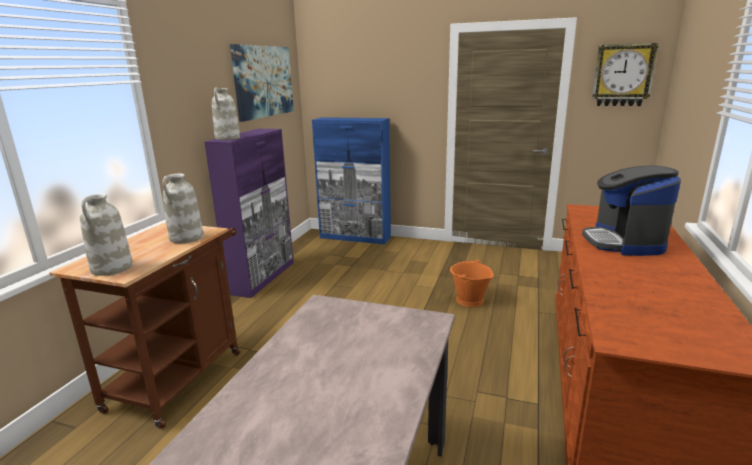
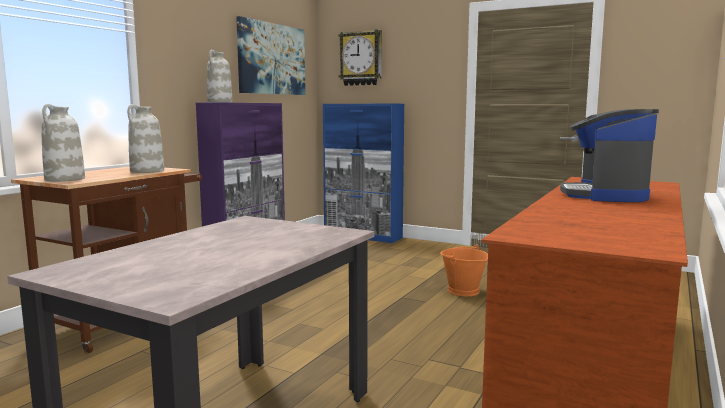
camera: 10 degrees right, 10 degrees down
(622, 75) = (661, 51): wall clock -> wall clock (361, 58)

